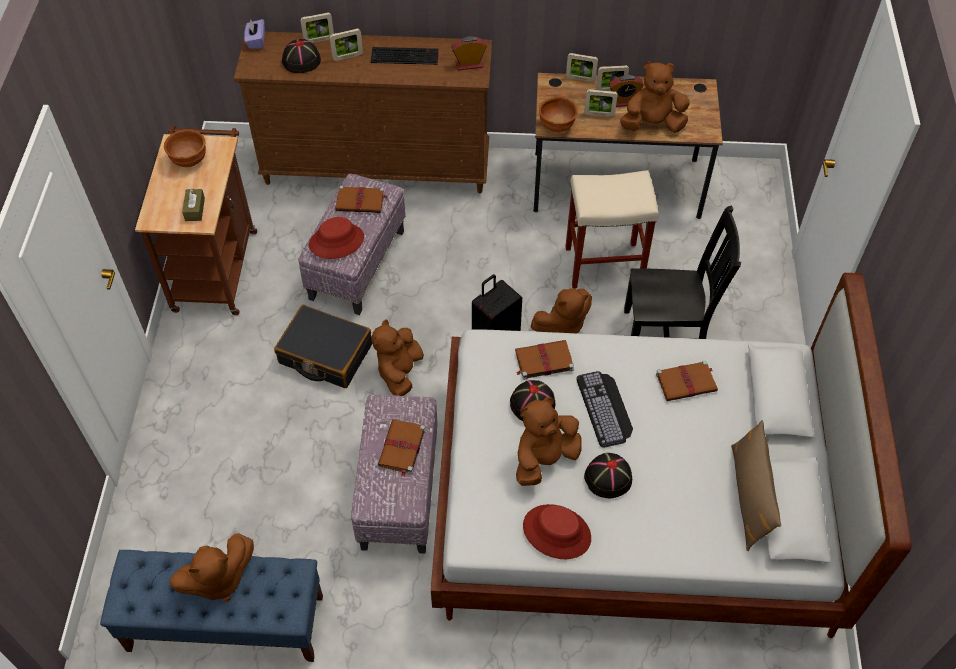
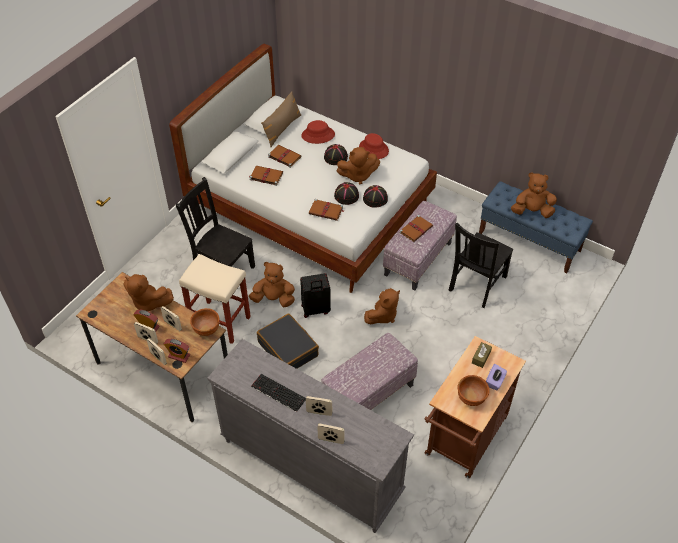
camera: 150 degrees left, 5 degrees down
(256, 41) = (379, 464): purple tissue box -> purple tissue box (495, 381)
(285, 489) = (476, 285): none -> black chair
(301, 61) = (355, 425): black hat -> black hat (375, 198)
(325, 354) = (420, 345): black suitcase -> black suitcase (288, 349)
(336, 241) = (388, 356): red hat -> red hat (318, 135)
(361, 201) = (356, 377): brown book -> brown book (284, 156)
(377, 168) = (310, 467): brown dresser -> grey dresser
(469, 64) = (240, 363): alarm clock -> alarm clock (179, 356)
(606, 408) = (313, 180): keyboard -> none

